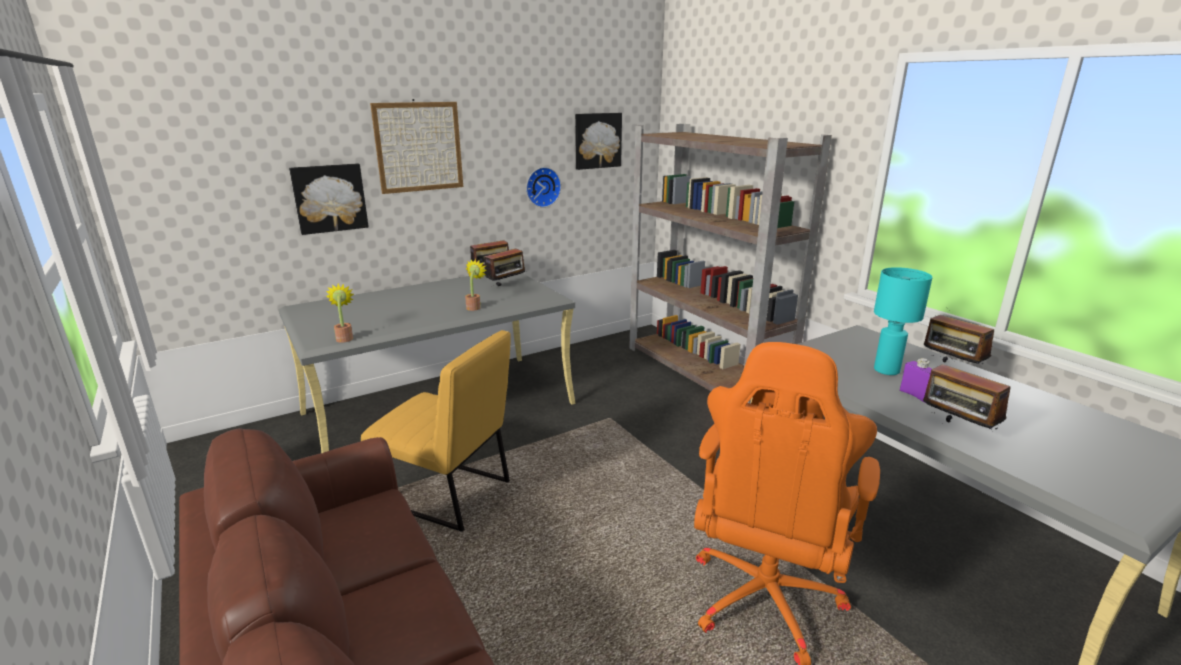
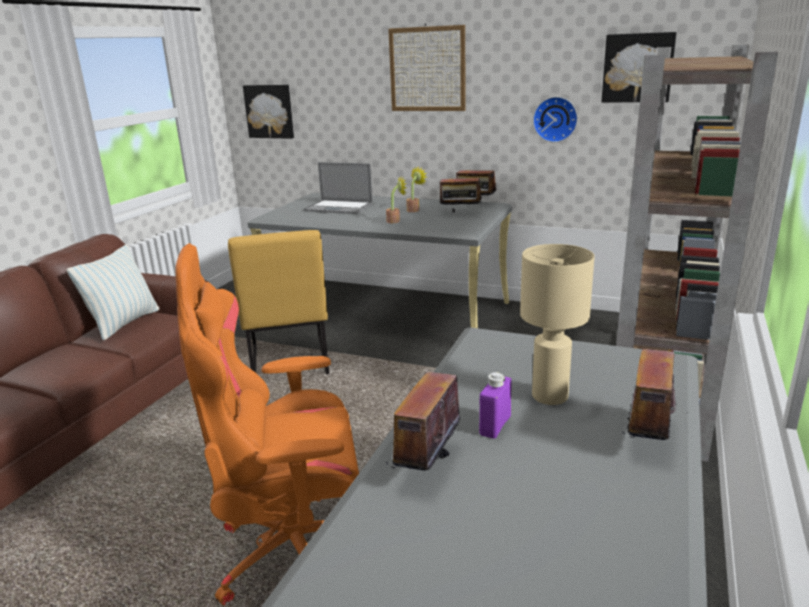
camera: 55 degrees right, 0 degrees up
(329, 198) = (353, 110): picture -> picture (270, 111)
(344, 537) = (124, 323): none -> pillow
(345, 338) = (285, 217): potted plant -> potted plant (414, 210)
(375, 312) = (338, 208): none -> laptop
(885, 370) = (549, 396): turquoise table lamp -> beige table lamp

